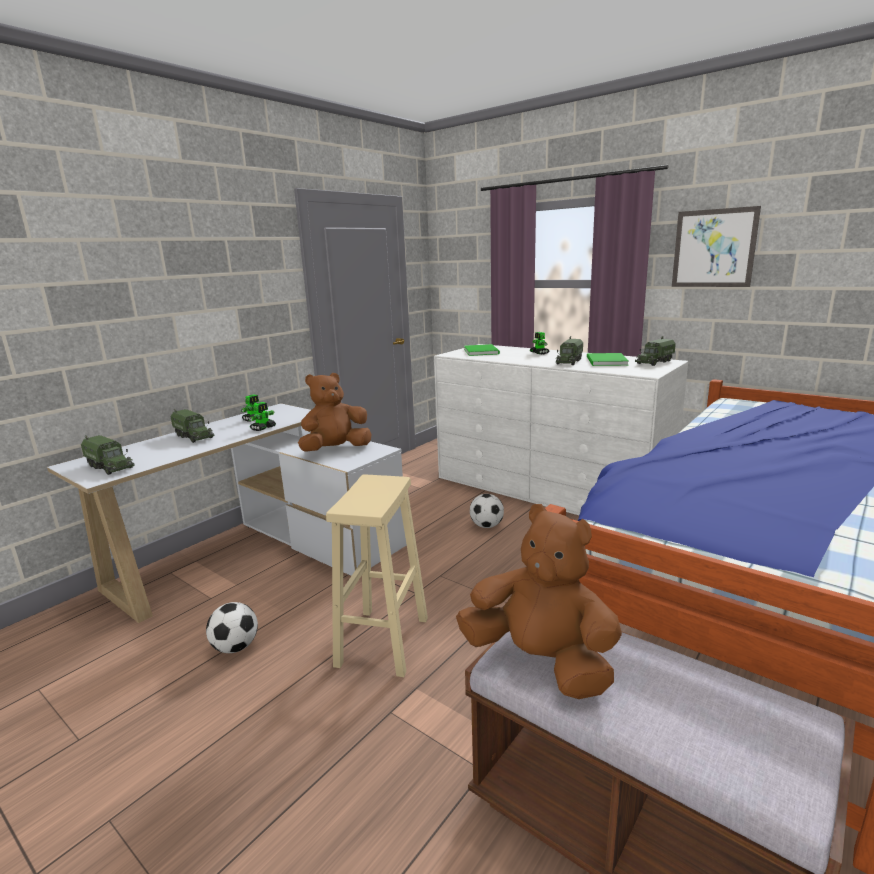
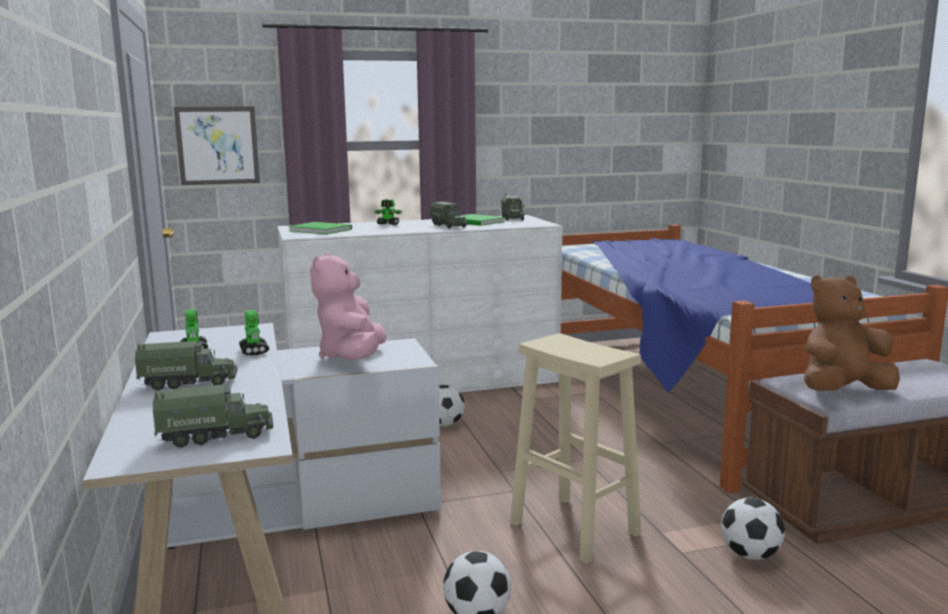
camera: 55 degrees left, 5 degrees down
(335, 449) = (352, 358): brown plush toy -> pink plush toy
(422, 758) = (750, 555): none -> football
(713, 248) = (524, 110): picture -> picture (217, 145)

